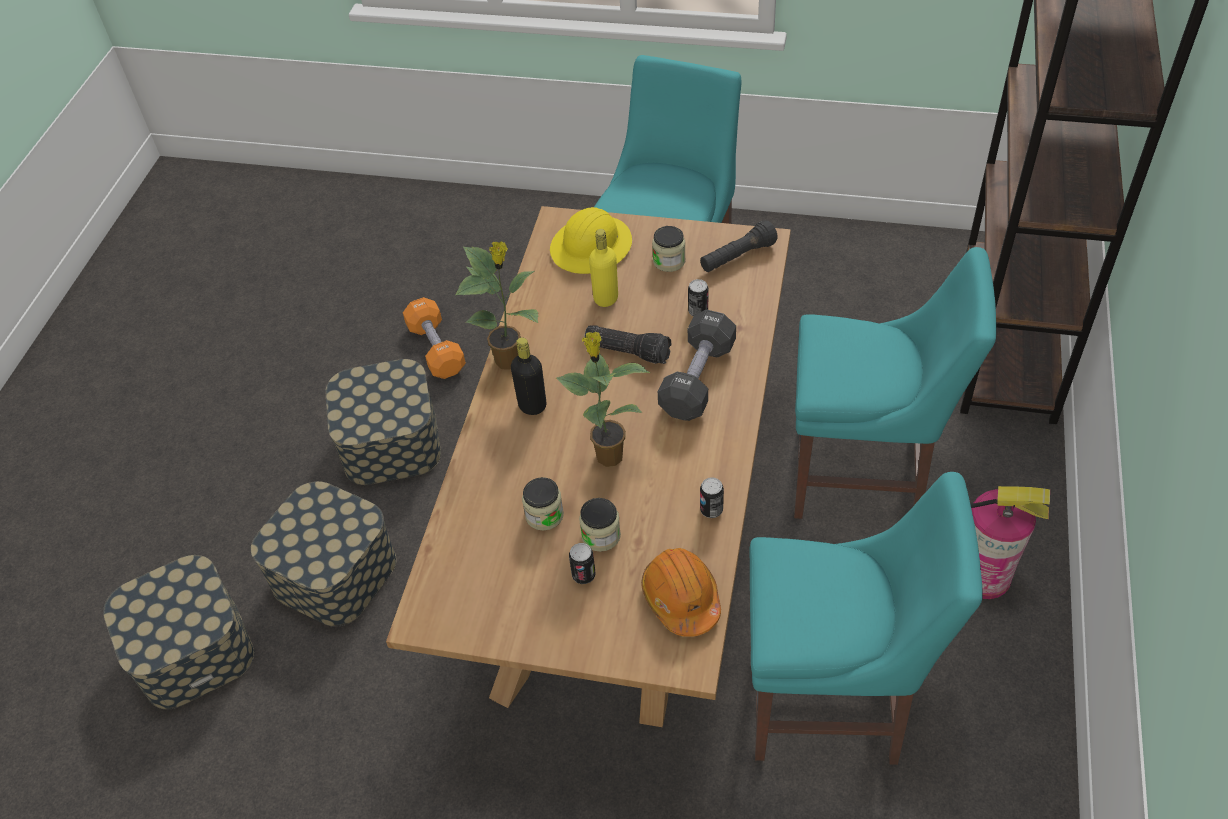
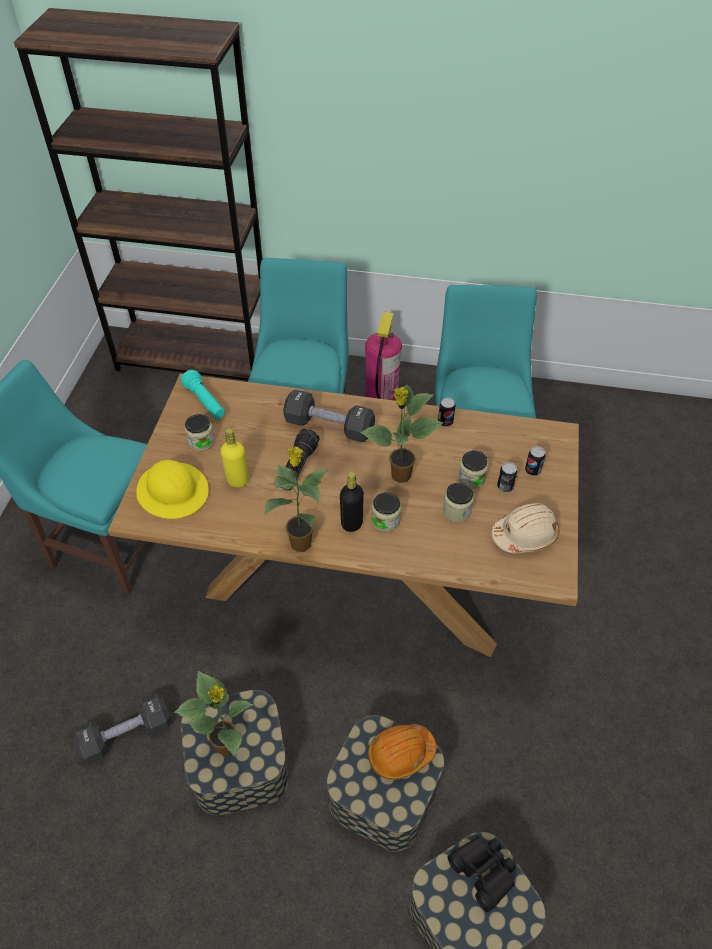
camera: 95 degrees left, 0 degrees up
(192, 619) = (483, 872): none -> black binoculars
(371, 397) = (227, 746): none -> potted plant
(436, 349) = (126, 734): orange dumbbell -> black dumbbell
(497, 591) = (525, 535): none -> beige hard hat
(534, 439) = (385, 521): none -> jar
(681, 598) = (515, 437): orange hard hat -> orange hard hat (400, 754)
(698, 311) = (260, 425): can -> can (532, 470)
(737, 257) = (205, 402): black flashlight -> turquoise flashlight

